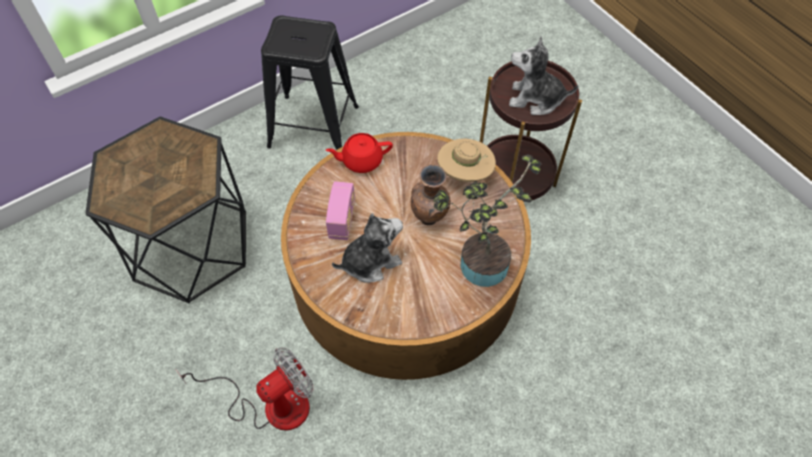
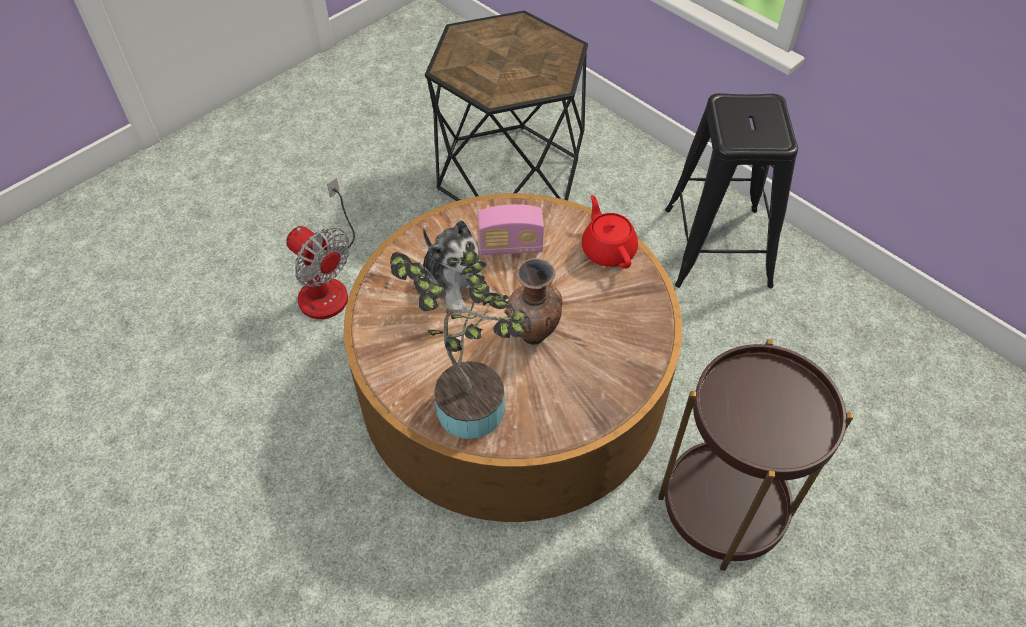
camera: 80 degrees right, 5 degrees down
(465, 173) = (622, 368): beige hat -> none
(535, 99) = (758, 414): plush toy -> none

